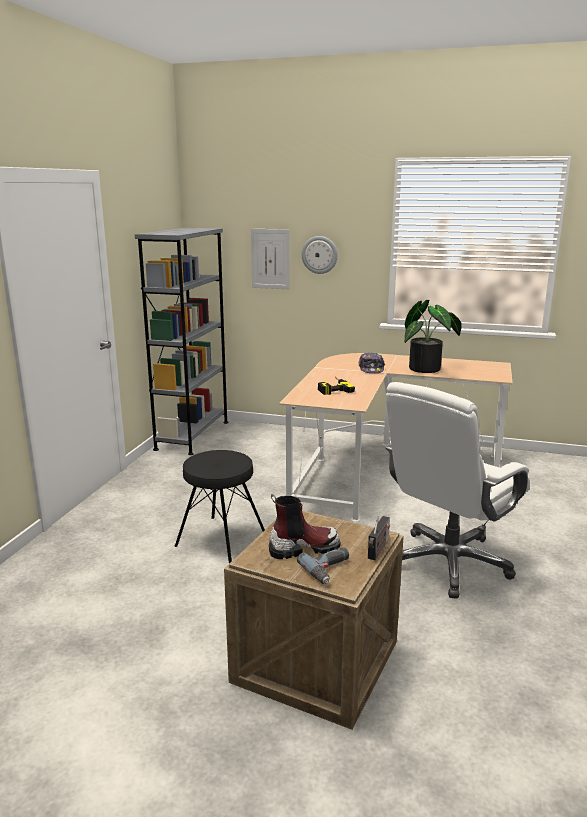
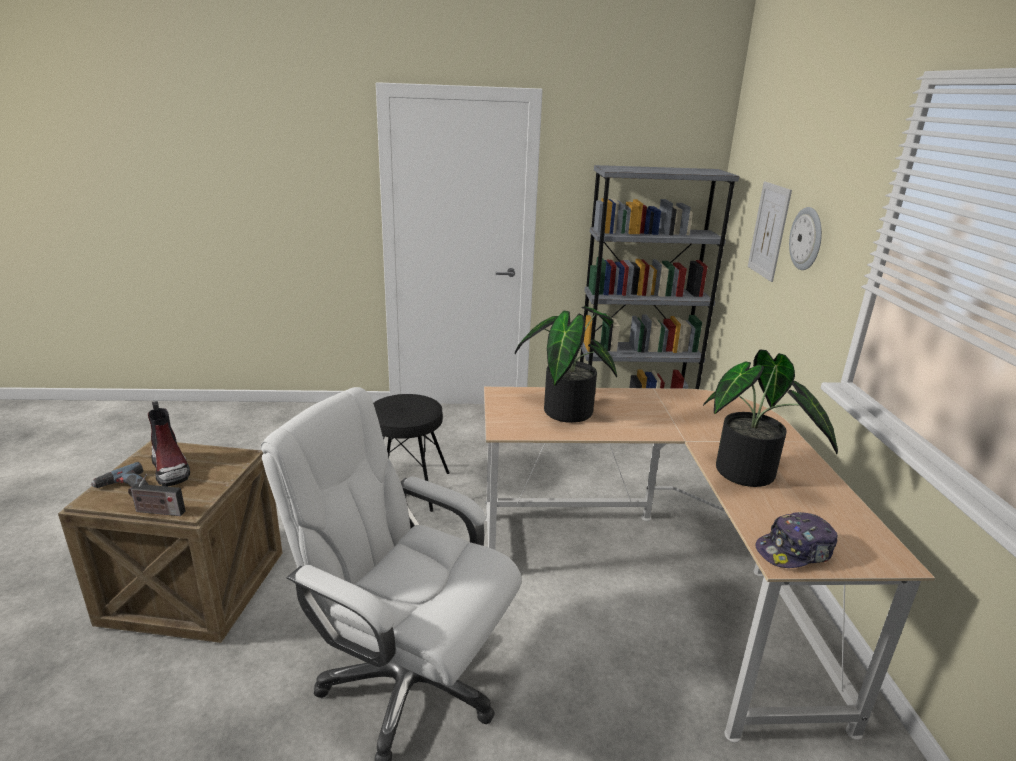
camera: 70 degrees right, 5 degrees up
(332, 388) = (565, 409): power drill -> potted plant
(371, 369) = (689, 427): cap -> cap (795, 551)

